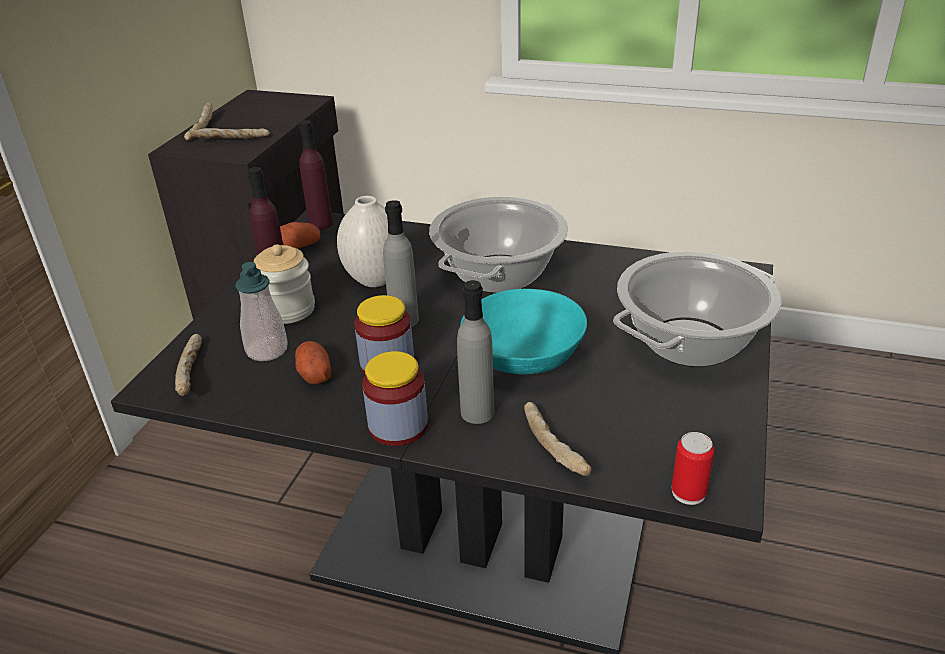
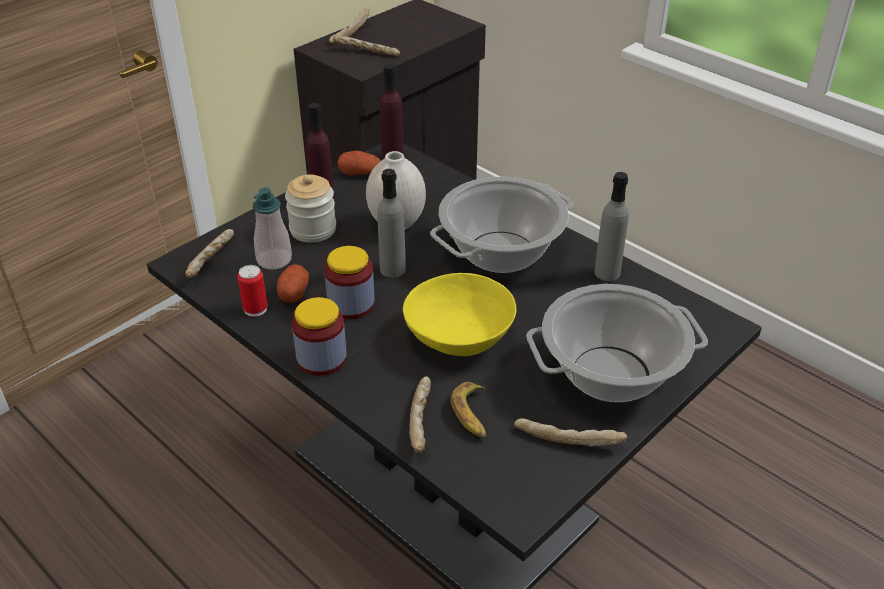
camera: 25 degrees right, 5 degrees up
(477, 412) = (387, 370): grey bottle -> grey bottle (607, 273)
(524, 357) = (460, 336): turquoise bowl -> yellow bowl
(599, 423) = (472, 415): none -> banana
(688, 492) = (493, 499): can -> can (255, 309)
(705, 410) = (569, 438): none -> bread

